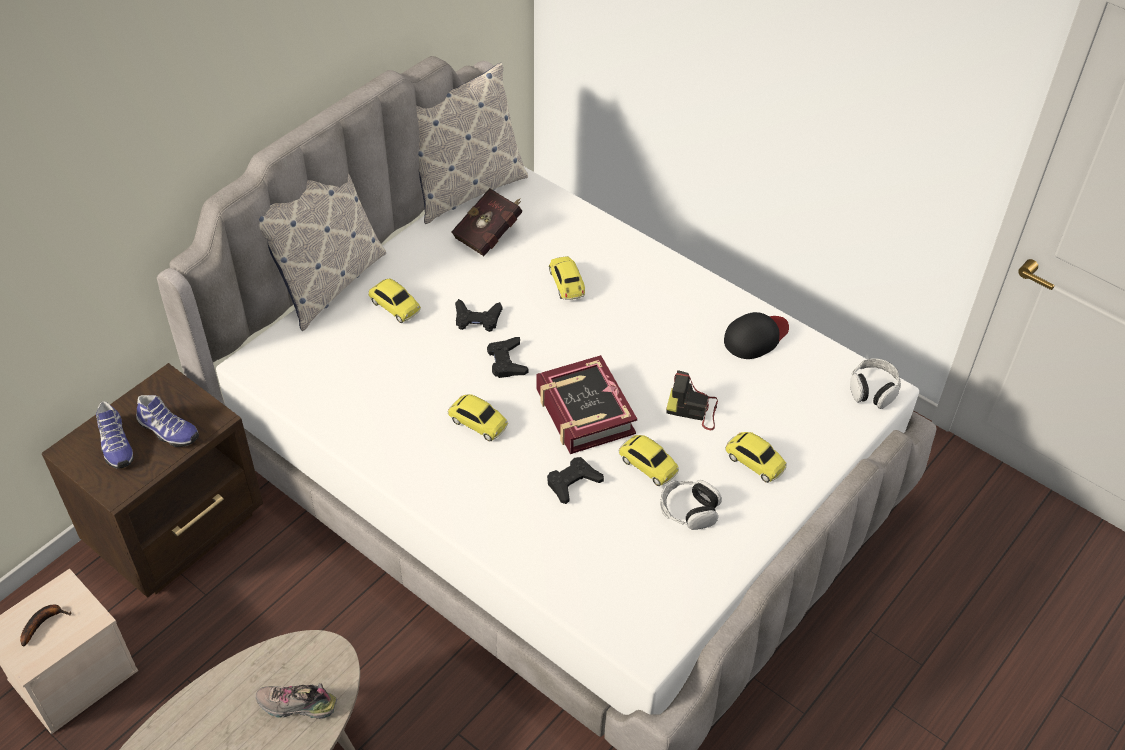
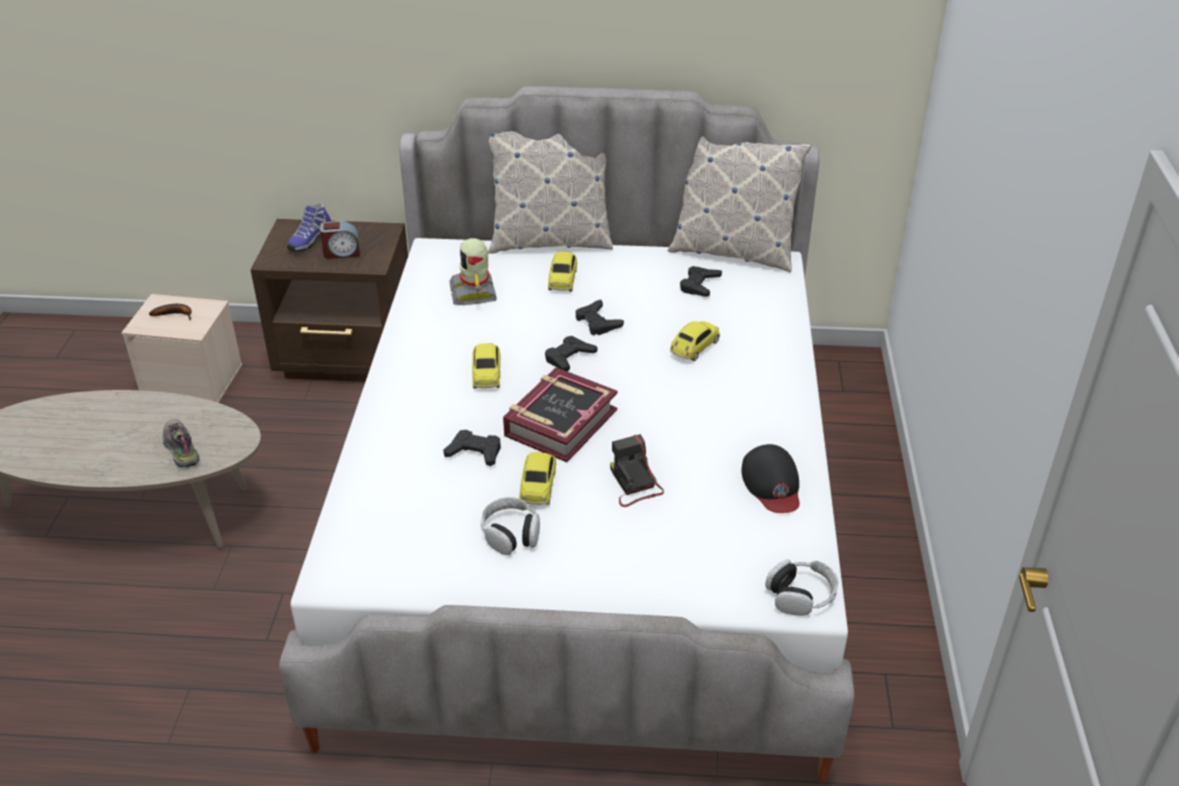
camera: 55 degrees right, 10 degrees down
(167, 431) = (342, 252): shoe -> alarm clock
(352, 371) = (474, 292): none -> toy robot
(490, 234) = (699, 285): red book -> black game controller
(754, 462) = (612, 551): toy car -> none
(756, 337) = (772, 484): black cap -> black cap turned 60 degrees clockwise

